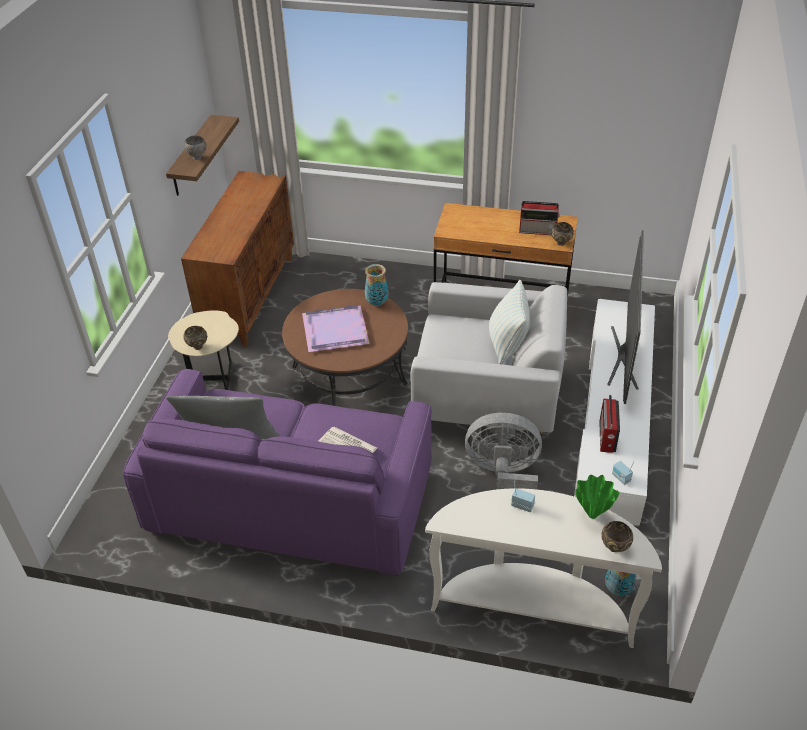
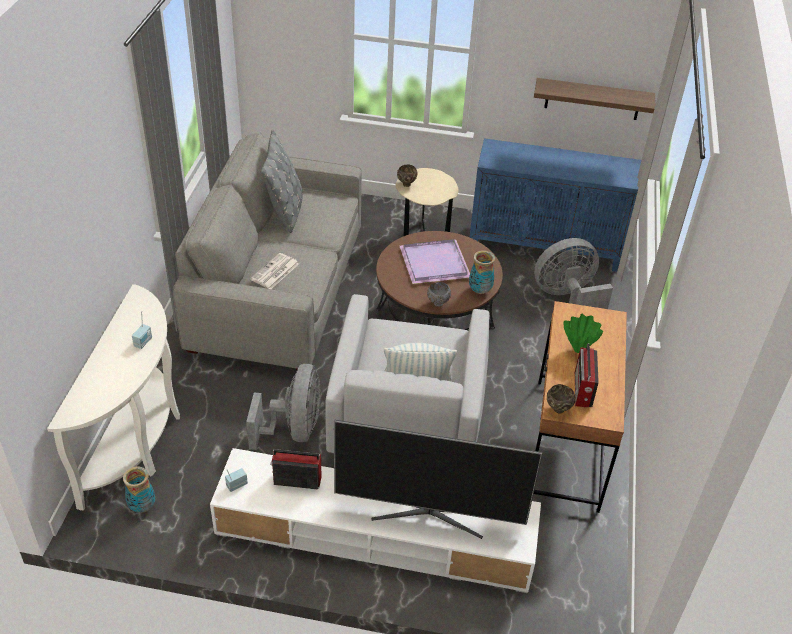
camera: 85 degrees right, 0 degrees up
(197, 158) = (567, 91): grey bowl -> grey bowl (437, 304)
(249, 296) = (546, 246): brown cabinet -> blue cabinet
(290, 500) = (278, 287): purple sofa -> grey sofa
(324, 290) = (567, 297): none -> grey fan
(592, 514) = (122, 388): green vase -> green vase (578, 350)
(615, 548) = (79, 398): brown bowl -> none

